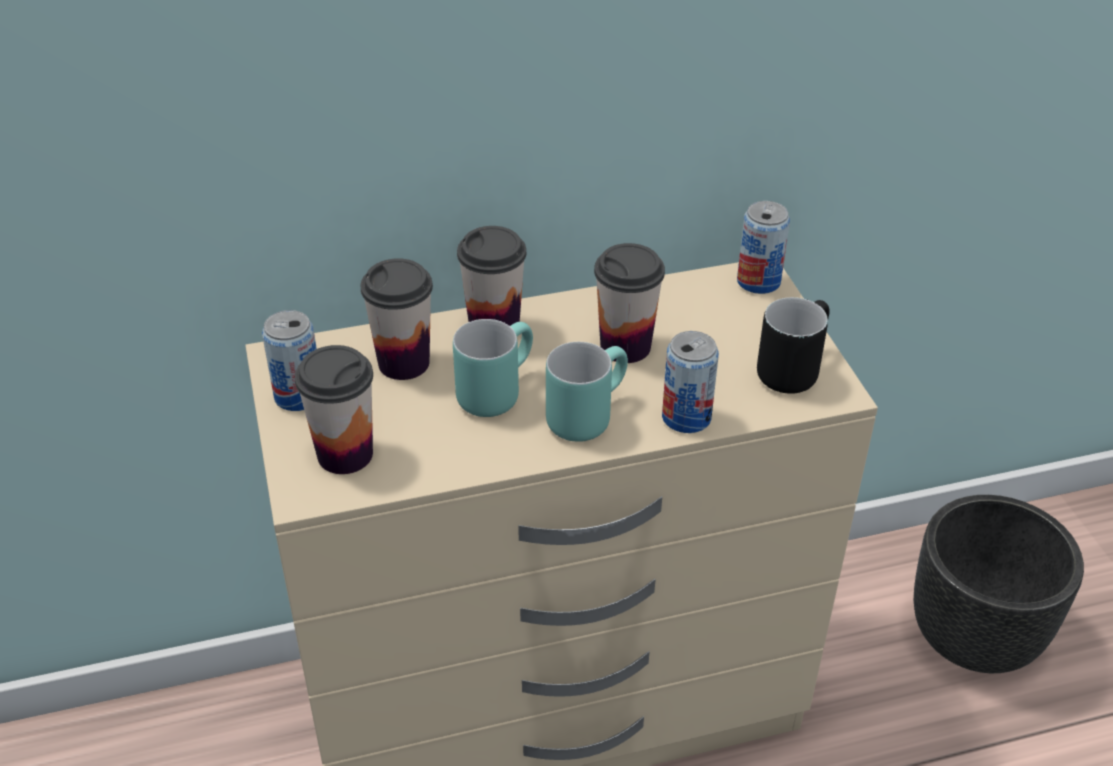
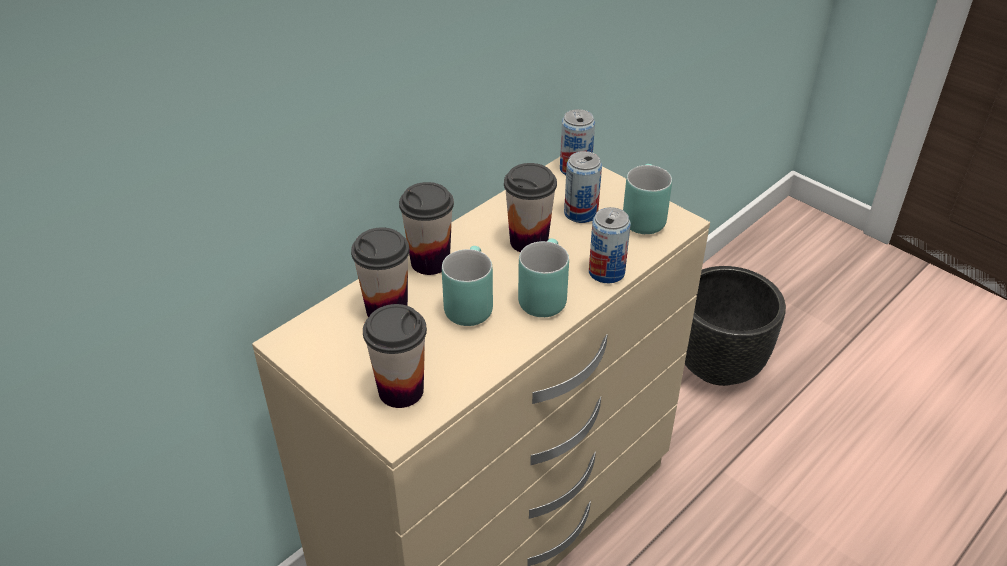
camera: 30 degrees left, 0 degrees up
(298, 396) = (329, 364): can -> can (581, 213)
(790, 367) = (640, 216): black mug -> turquoise mug

